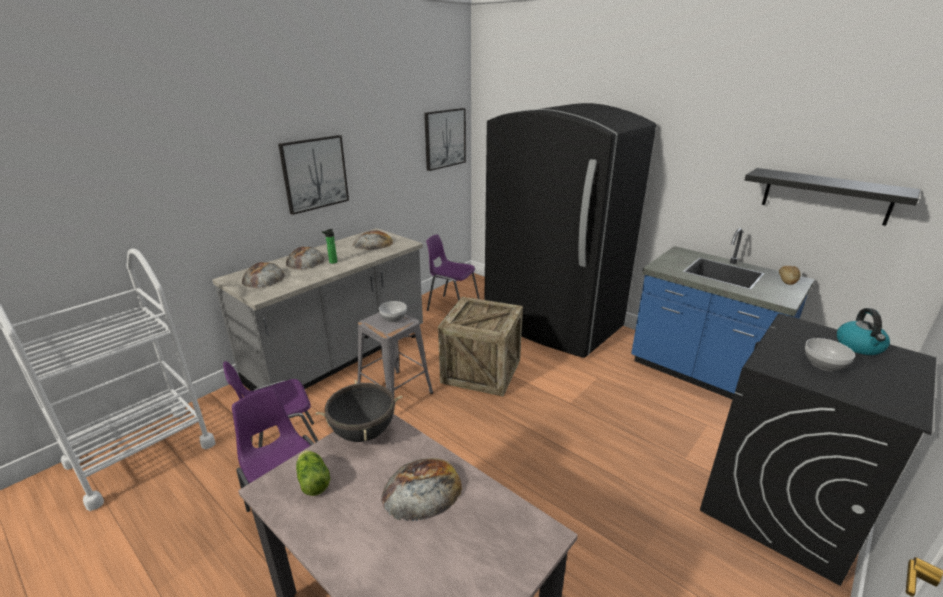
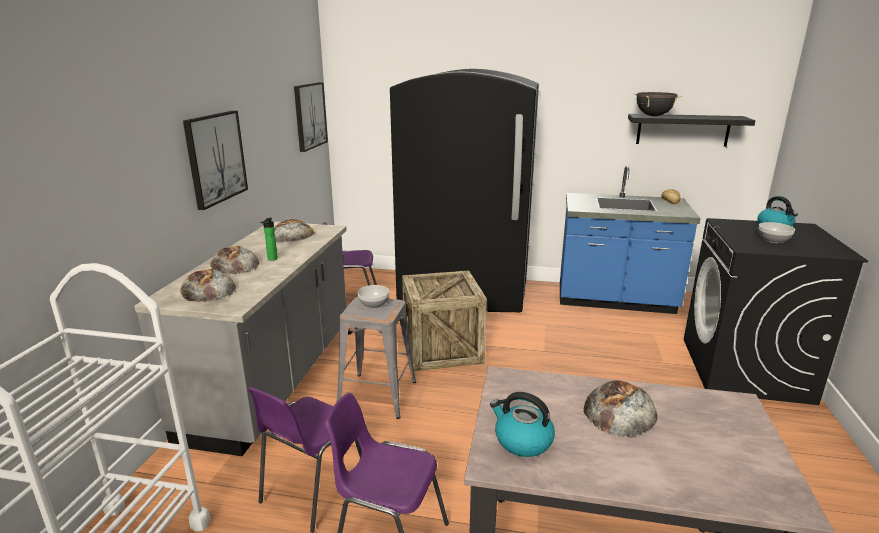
camera: 30 degrees left, 5 degrees down
(313, 480) = (522, 441): lettuce -> kettle
(363, 433) = (510, 391): black cooking pot -> black cooking pot (654, 116)

